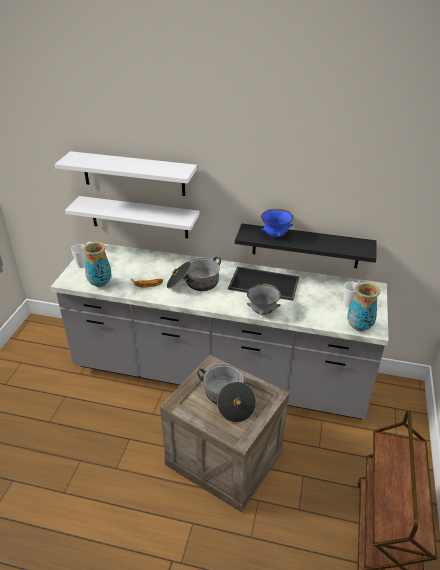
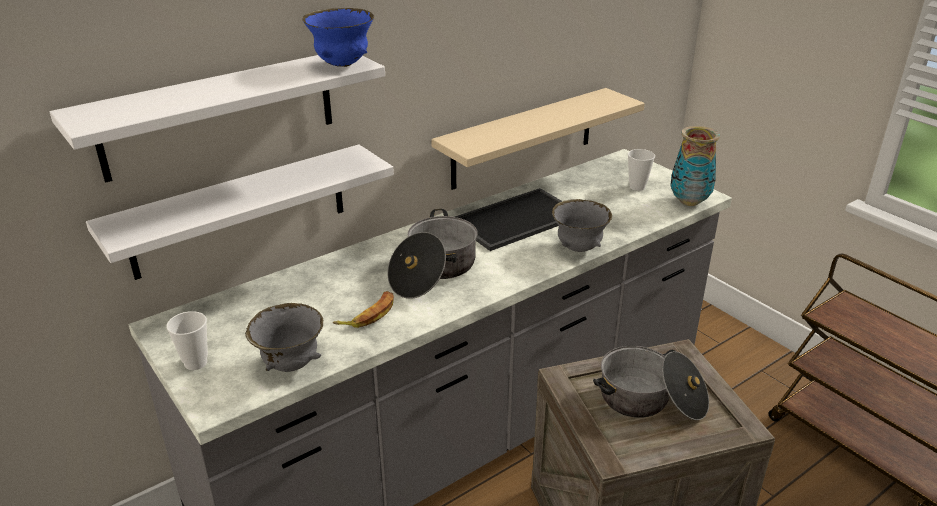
camera: 50 degrees left, 5 degrees down
(100, 284) = (290, 365): vase -> grey bowl
(275, 235) = (503, 131): blue bowl -> blue bowl (342, 64)
(305, 246) = (523, 138): black shelf -> beige shelf

